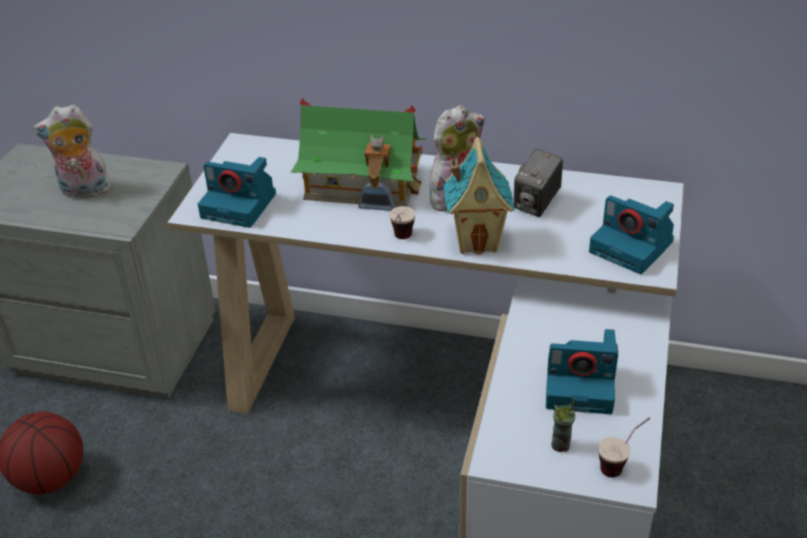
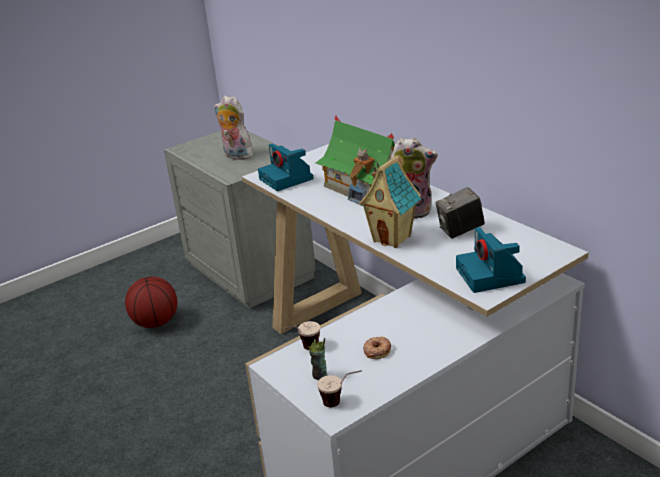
camera: 40 degrees right, 10 degrees down
(401, 241) = (348, 223): cup -> cup (303, 350)
(581, 385) = (377, 350): camera -> donut

